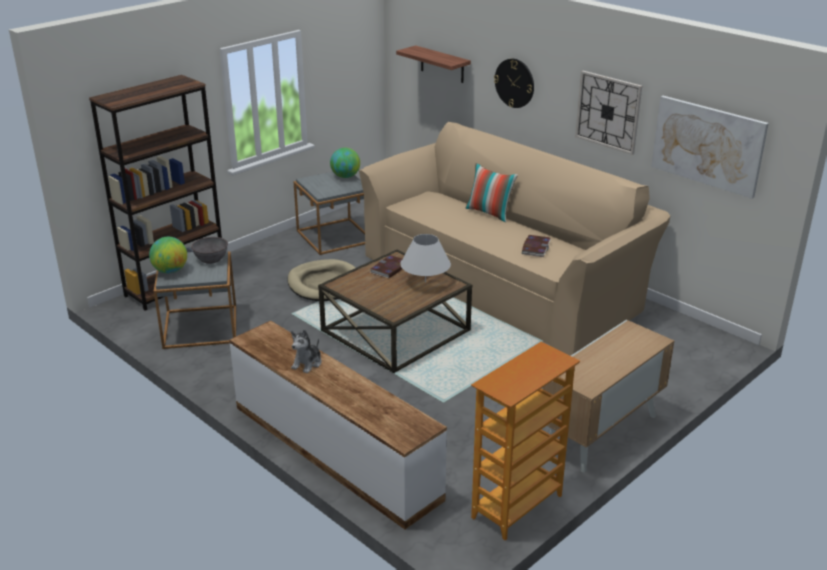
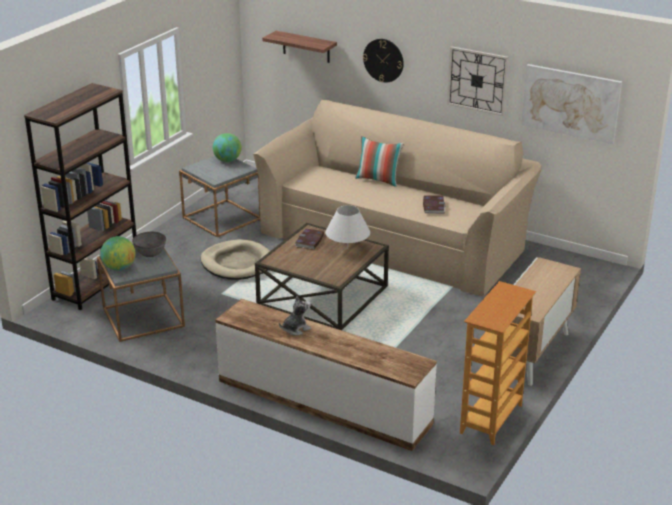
camera: 15 degrees left, 0 degrees up
(307, 363) = (295, 329): plush toy -> plush toy turned 135 degrees counterclockwise

